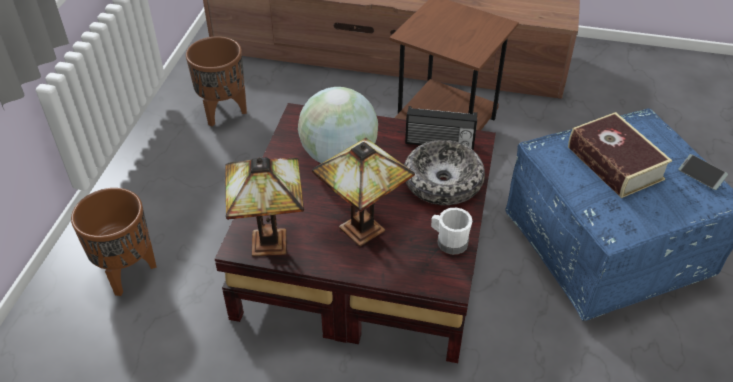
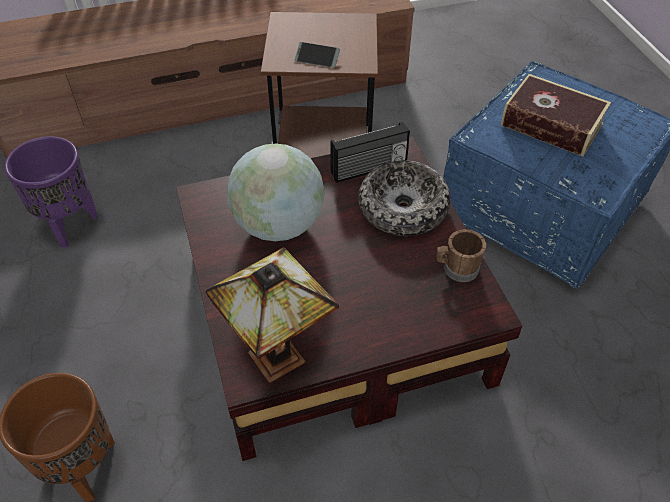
camera: 30 degrees left, 5 degrees up
(223, 113) = (69, 226): brown planter -> purple planter
(363, 226) = (362, 291): table lamp -> none
(449, 242) = (456, 269): white mug -> brown mug
(701, 175) = (625, 108): phone -> phone (317, 59)

